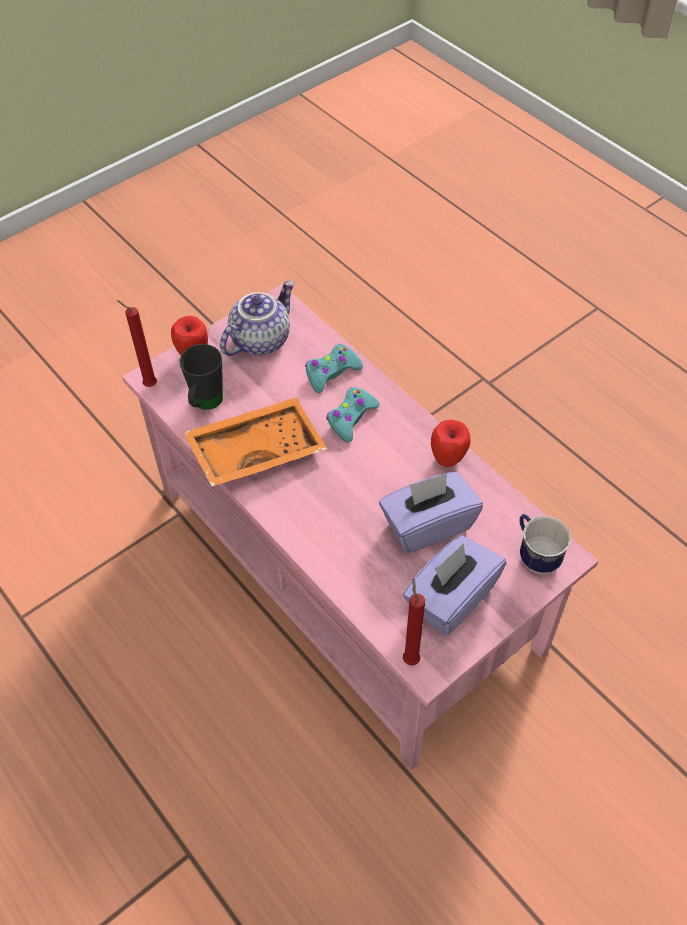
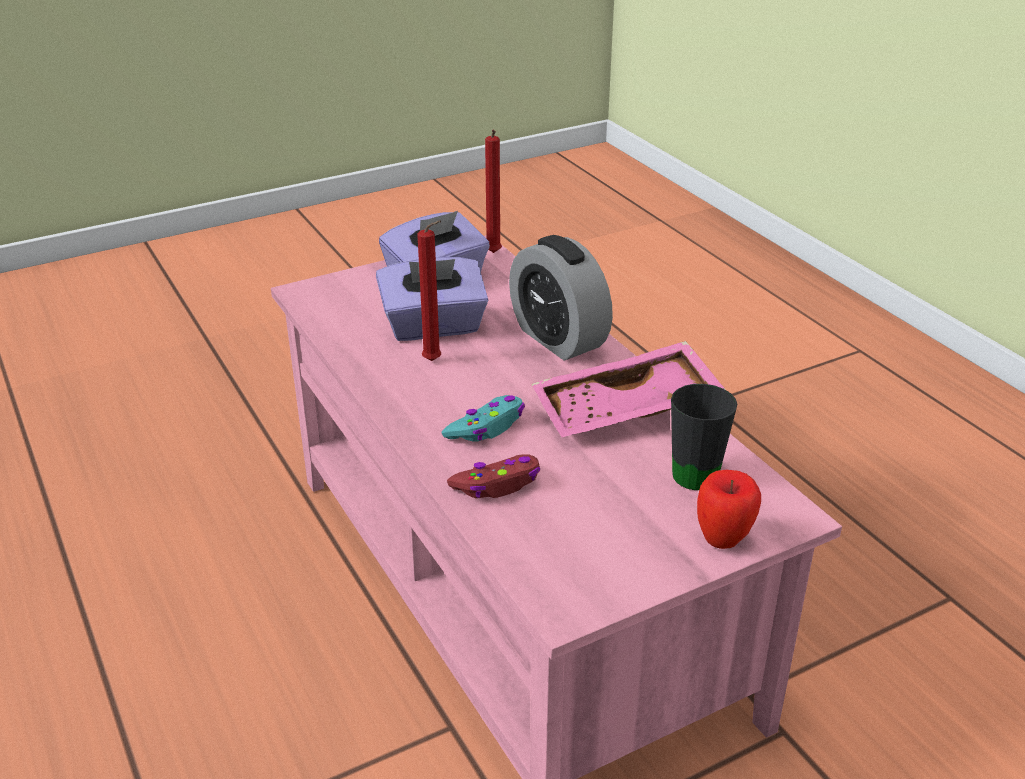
camera: 170 degrees left, 20 degrees down
(148, 384) = (793, 506): red candle -> red candle (434, 362)
(256, 450) = (626, 411): orange tray -> pink tray
(260, 339) = (606, 548): teapot -> none
(319, 526) = (558, 338): none -> alarm clock
(331, 372) = (497, 485): turquoise game controller -> red game controller
(448, 459) = (378, 374): apple -> none
(535, 555) = (332, 295): mug -> none

